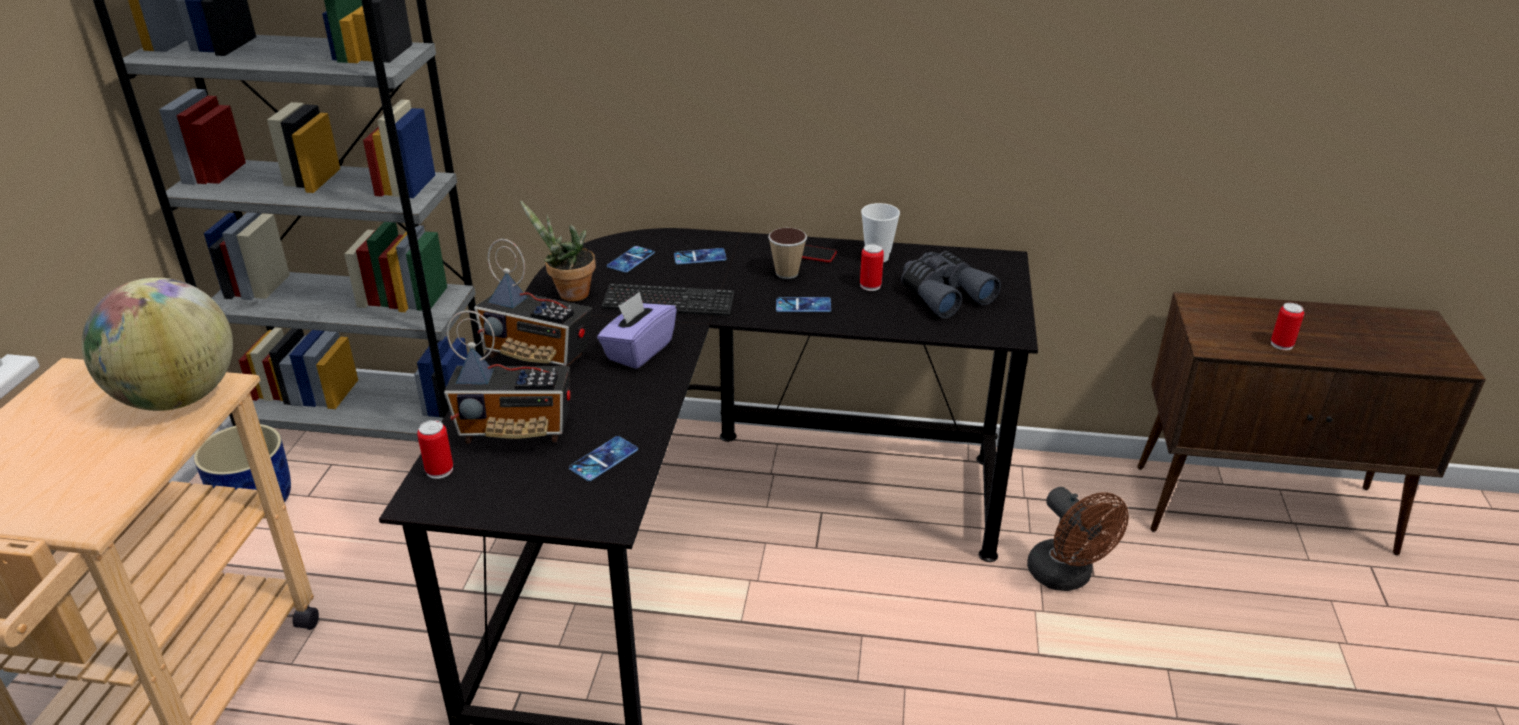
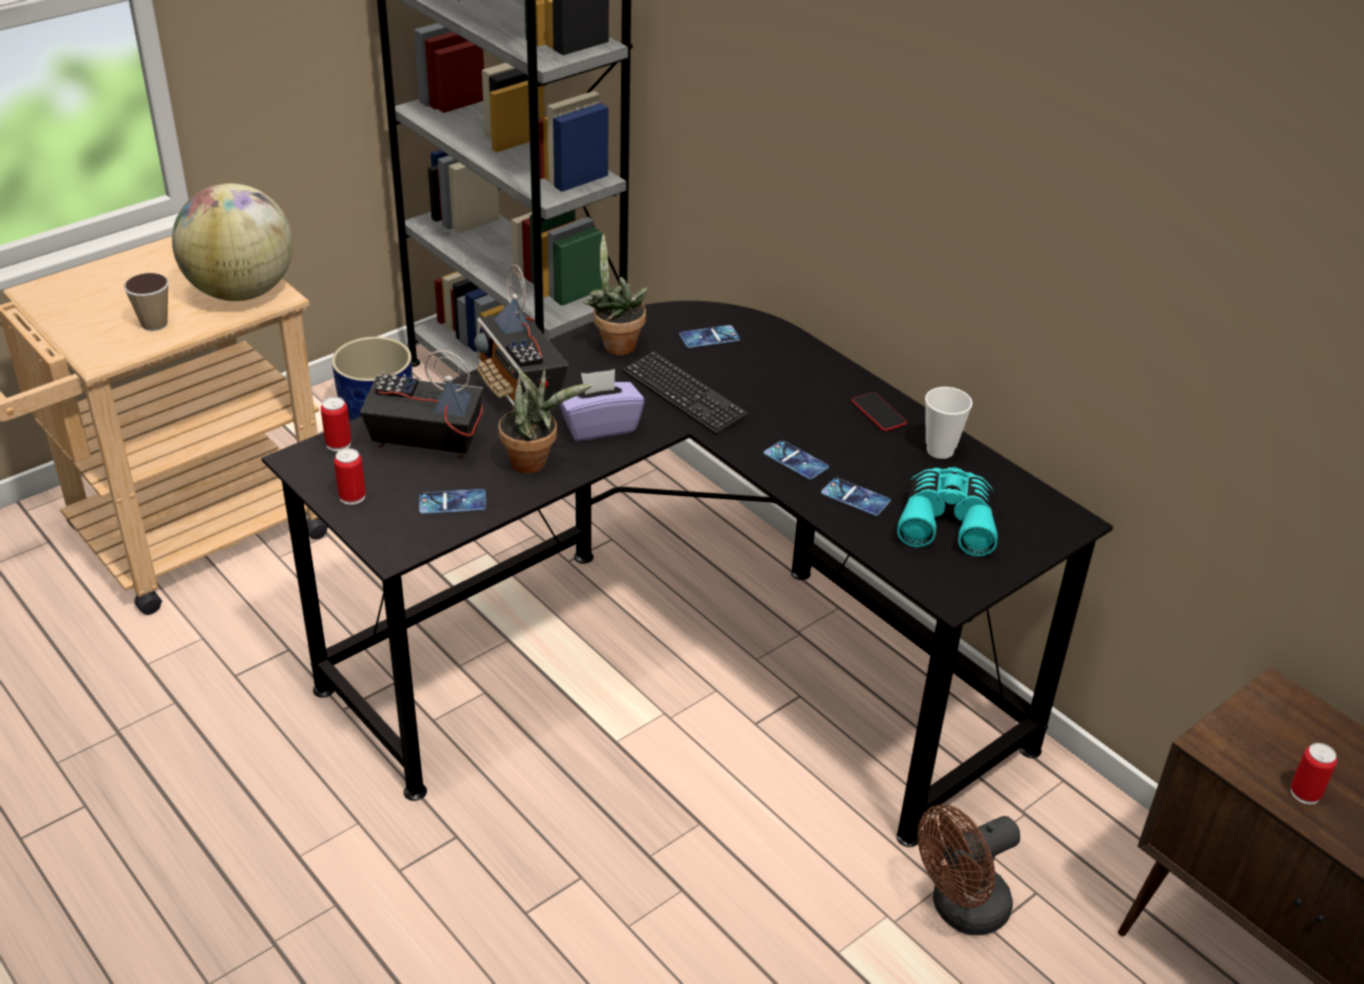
camera: 40 degrees right, 5 degrees up
(516, 430) = (425, 442): radio -> radio turned 150 degrees clockwise
(625, 398) = (534, 462): none -> potted plant
(700, 257) = (772, 365): phone -> phone (855, 497)
(787, 273) = (828, 421): cup -> cup (154, 323)
(870, 285) = (888, 475): can -> can (352, 496)
(943, 294) = (947, 521): grey binoculars -> turquoise binoculars
(1066, 577) = (960, 910): brown fan -> brown fan turned 45 degrees clockwise

